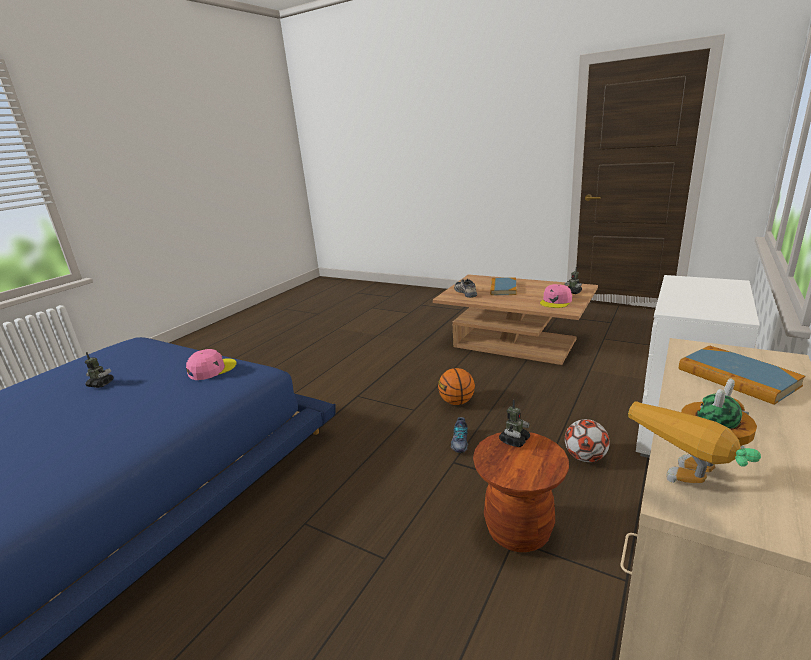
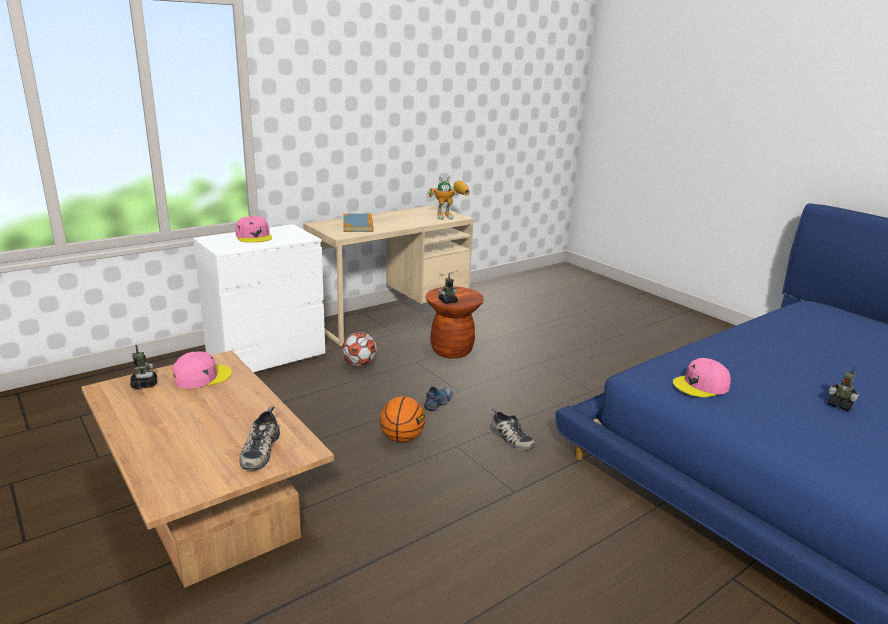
camera: 160 degrees left, 0 degrees up
(376, 430) = (510, 438): none -> shoe
(503, 288) = (194, 434): book -> none
(715, 296) = (254, 236): none -> pink cap

